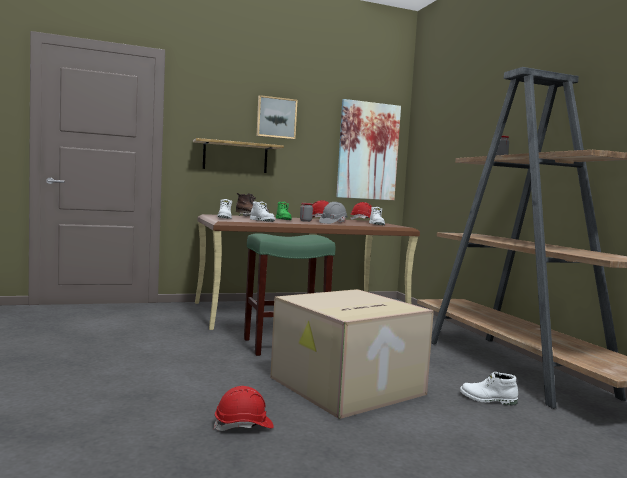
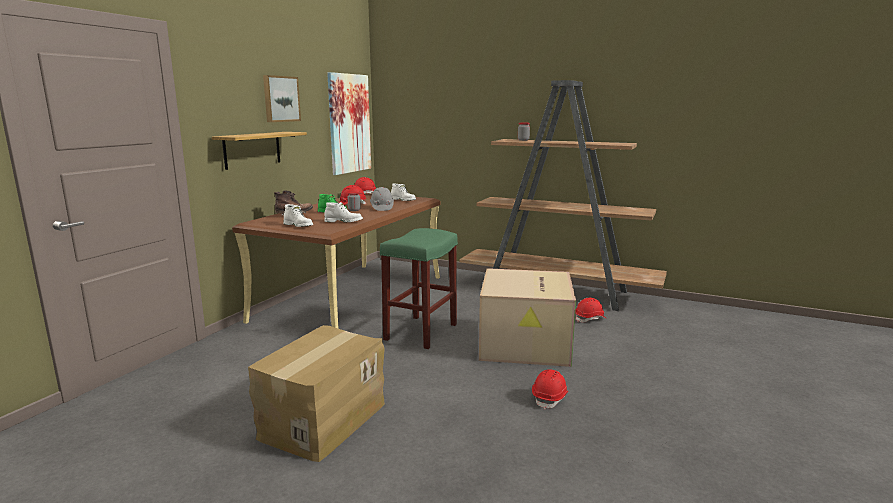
camera: 45 degrees left, 10 degrees up
(79, 358) = (322, 420): none -> cardboard box
(487, 399) = (590, 319): white boot -> red hard hat

